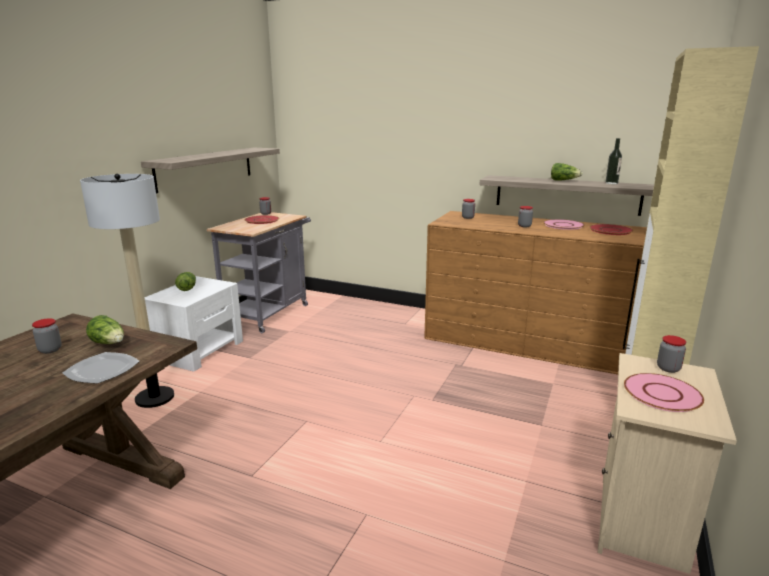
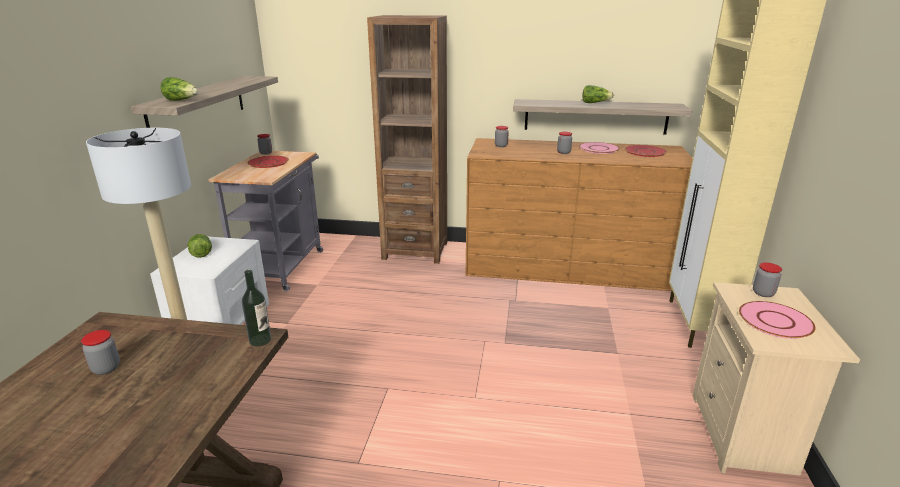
camera: 15 degrees left, 5 degrees up
(102, 370) = (197, 385): plate -> none
(109, 343) = (180, 347): lettuce -> lettuce (182, 100)
(388, 313) = (415, 251): none -> brown bookcase
(611, 183) = (641, 104): bottle -> bottle (260, 340)

